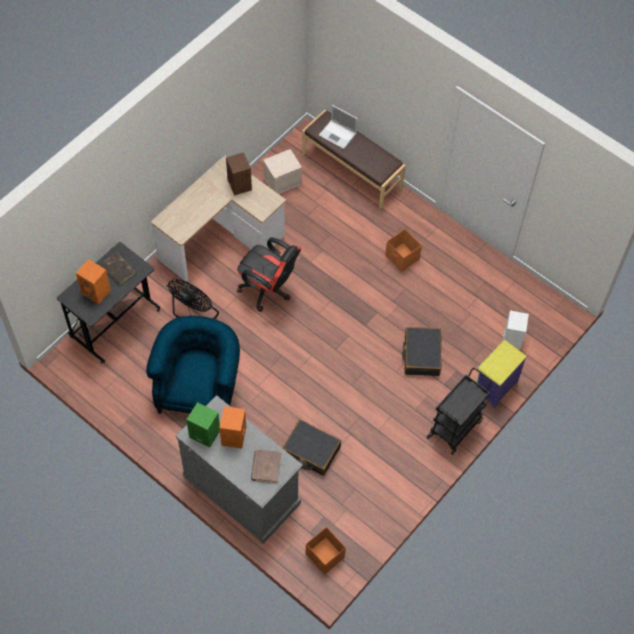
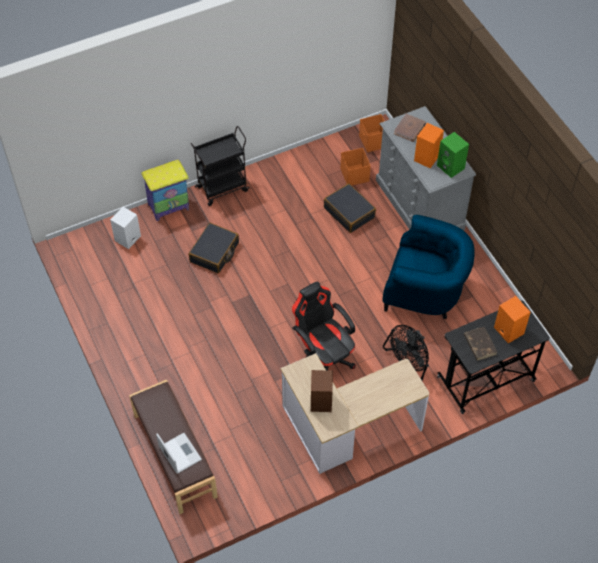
camera: 155 degrees left, 5 degrees down
(199, 387) = (425, 293): blue armchair -> blue armchair turned 105 degrees counterclockwise
(282, 180) = (254, 472): beige storage box -> none
(402, 258) = (179, 343): orange storage box -> orange storage box (354, 175)

